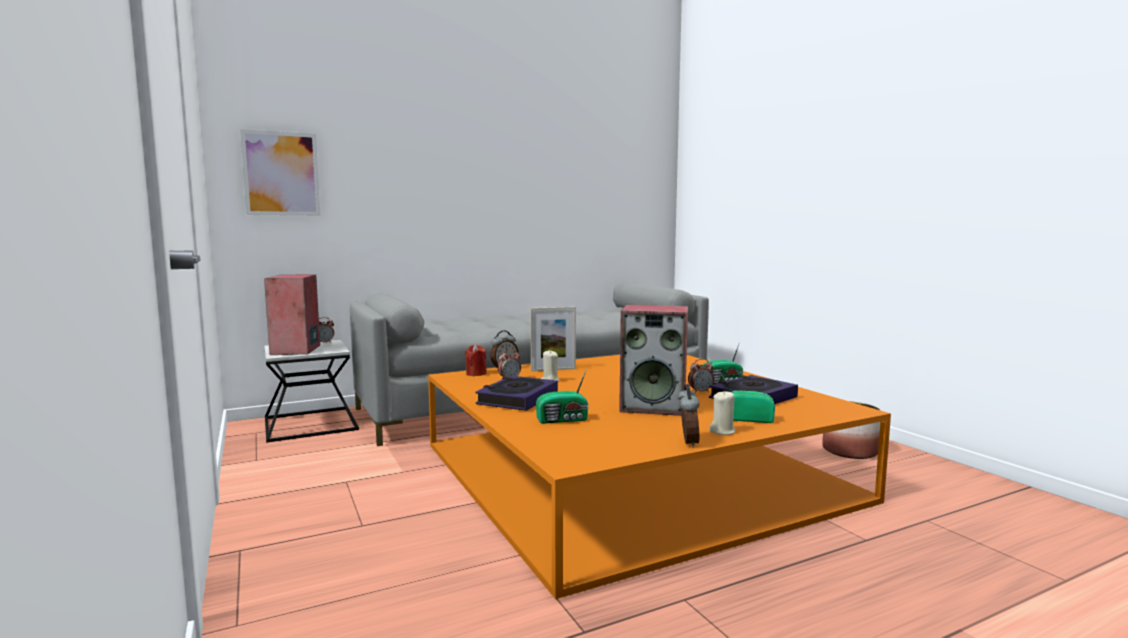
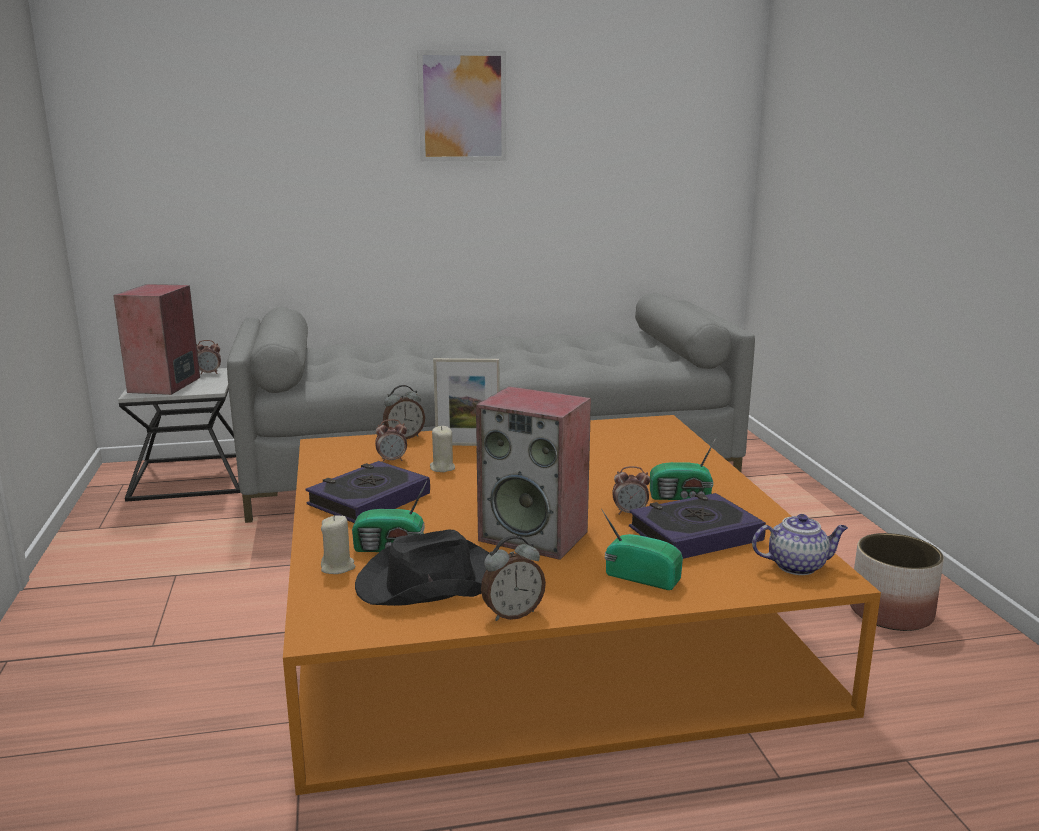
camera: 15 degrees right, 10 degrees up
(281, 174) = (147, 145): picture -> picture (462, 106)
(476, 374) = (360, 444): red candle -> none
(612, 434) = (429, 583): none -> black hat
(687, 442) = (512, 613): alarm clock -> alarm clock turned 45 degrees clockwise
(722, 431) = (582, 598): beige candle -> beige candle (338, 567)
(830, 406) = (797, 566): none -> teapot

